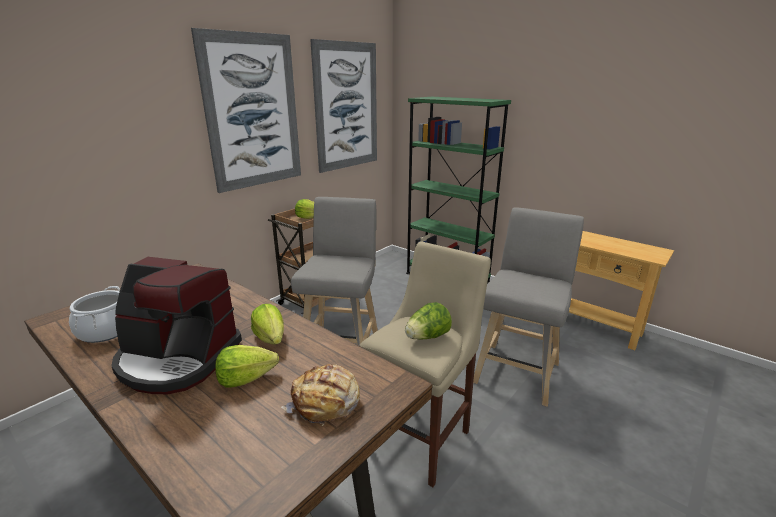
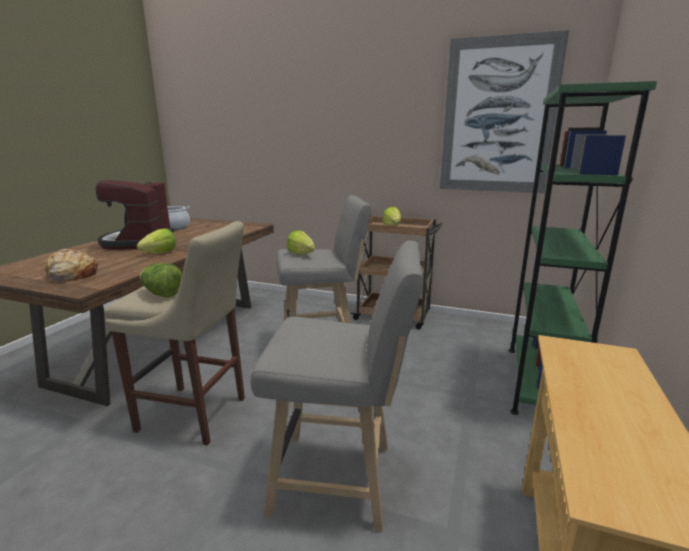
camera: 70 degrees right, 5 degrees down
(246, 378) = (111, 256): lettuce -> lettuce (301, 254)
(253, 112) = (369, 116): picture -> none

